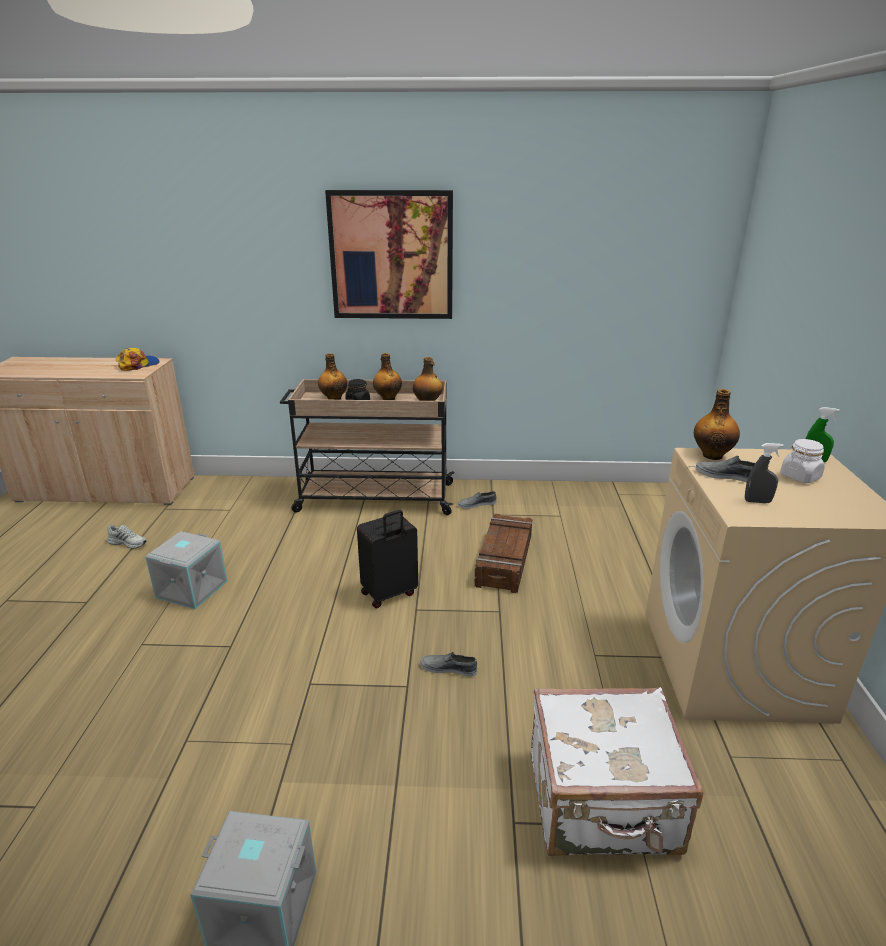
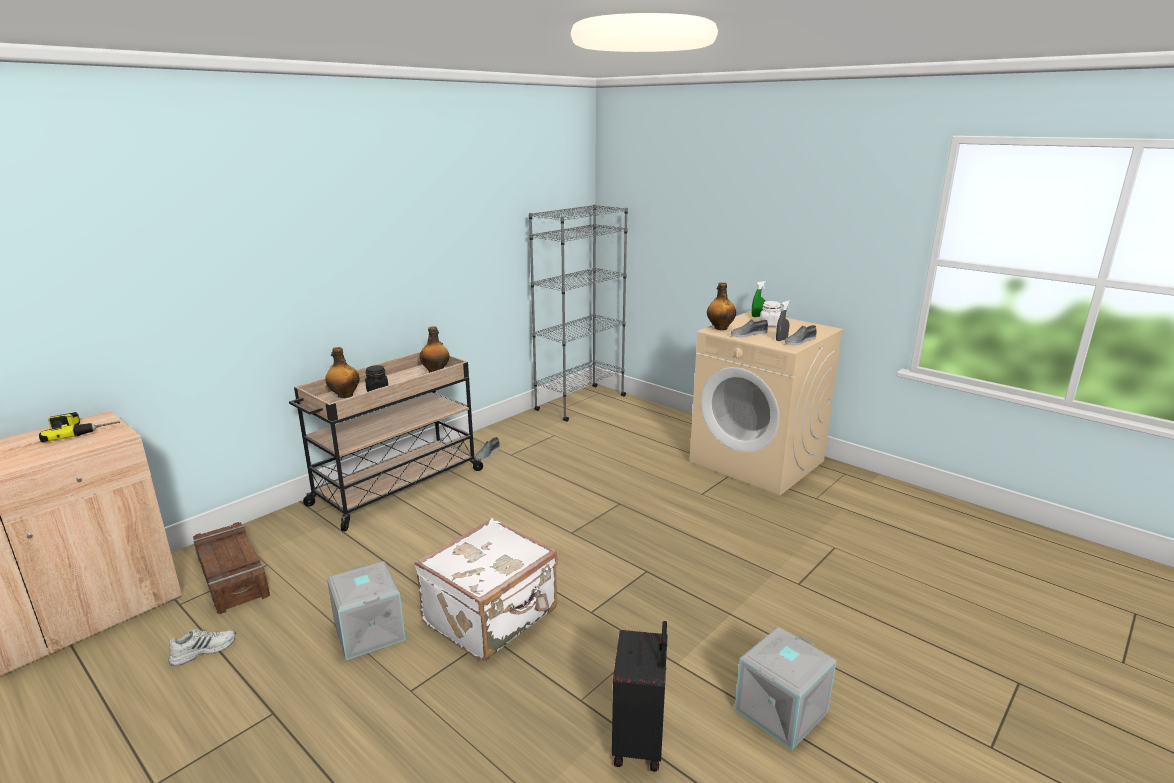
camera: 50 degrees left, 5 degrees down
(138, 365) = (82, 429): cap -> power drill
(388, 398) = (393, 379): bottle -> none
(389, 594) = (537, 535): black suitcase -> black suitcase (640, 742)
(391, 256) = (362, 237): picture -> none
(448, 668) = (649, 547): grey shoe -> grey shoe (799, 341)
(505, 560) = (570, 476): crate -> crate (233, 575)
(603, 805) = (812, 550): white suitcase -> white suitcase (492, 617)
(642, 497) = (580, 403): none -> grey bookcase

